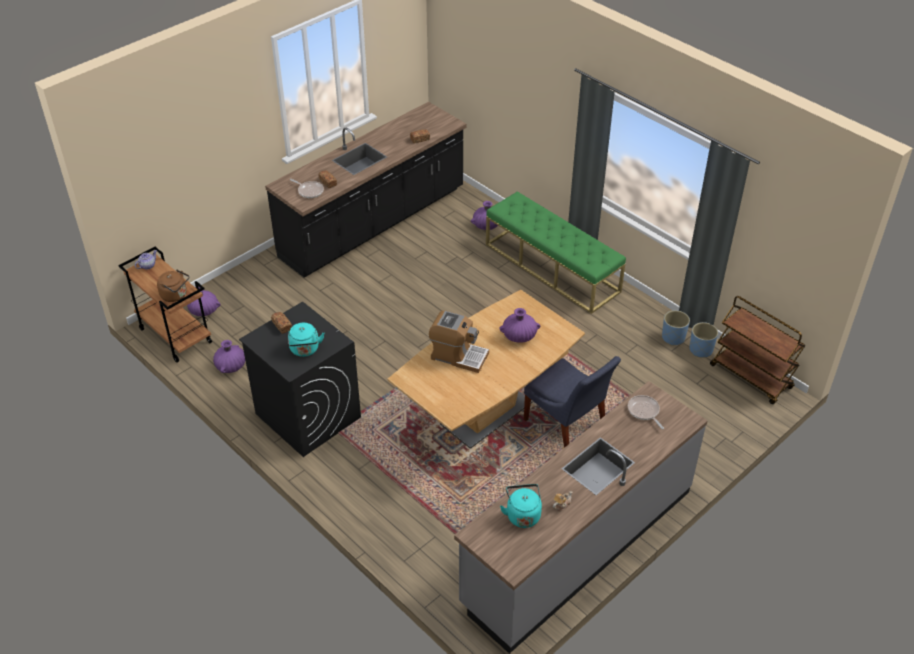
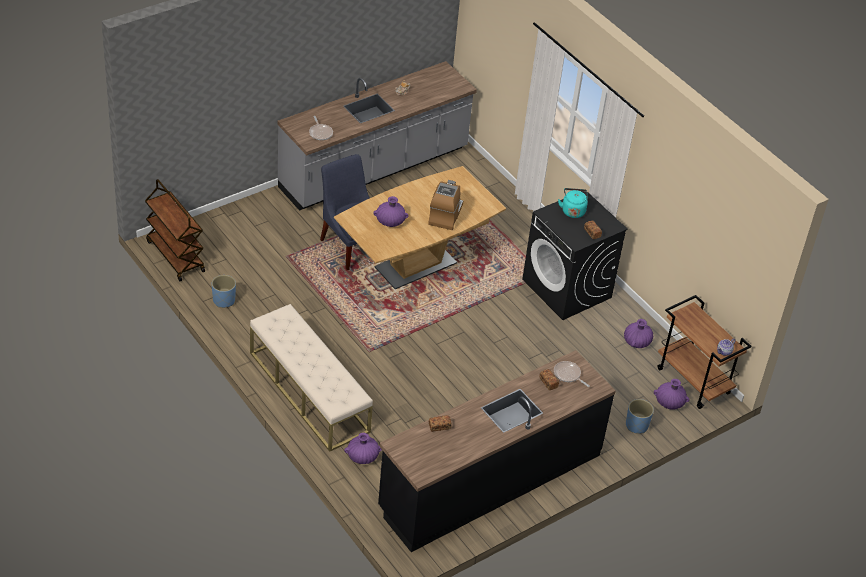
camera: 175 degrees left, 0 degrees up
(175, 295) = (691, 316): brown kettle -> none
(458, 356) = (445, 215): coffee machine -> coffee machine turned 75 degrees clockwise
(522, 514) = (429, 91): turquoise kettle -> none
(552, 268) = (308, 392): green bench -> beige bench
(700, 350) = (205, 286): blue planter -> blue planter (637, 425)

